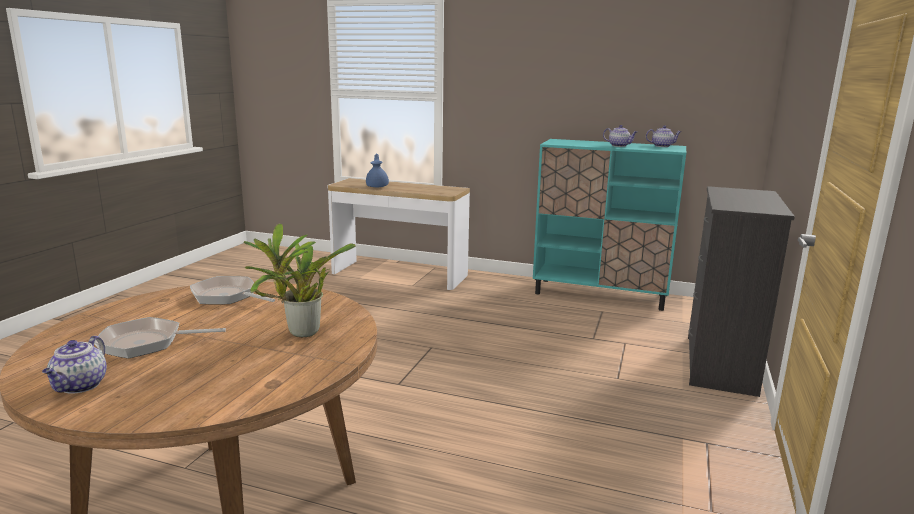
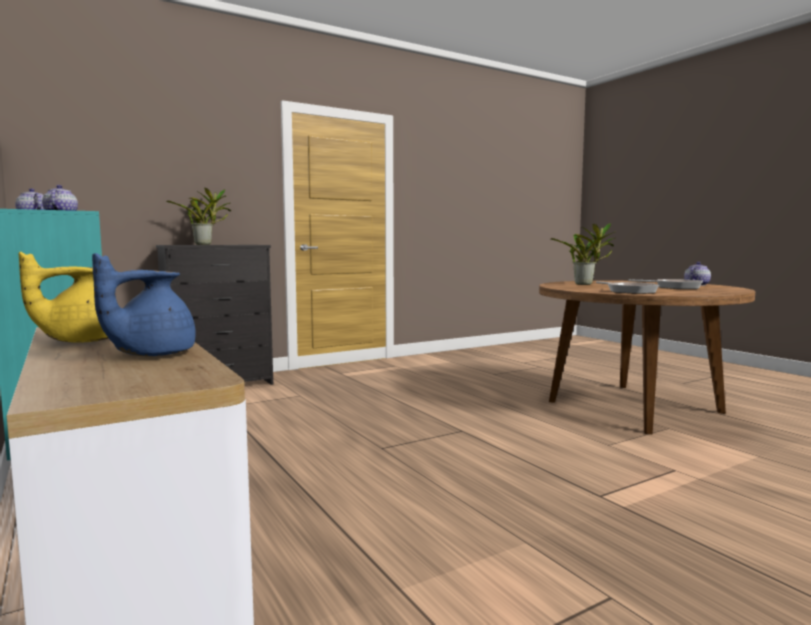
camera: 140 degrees left, 10 degrees down
(419, 186) = (80, 341): none -> yellow teapot
(752, 198) = (205, 244): none -> potted plant

